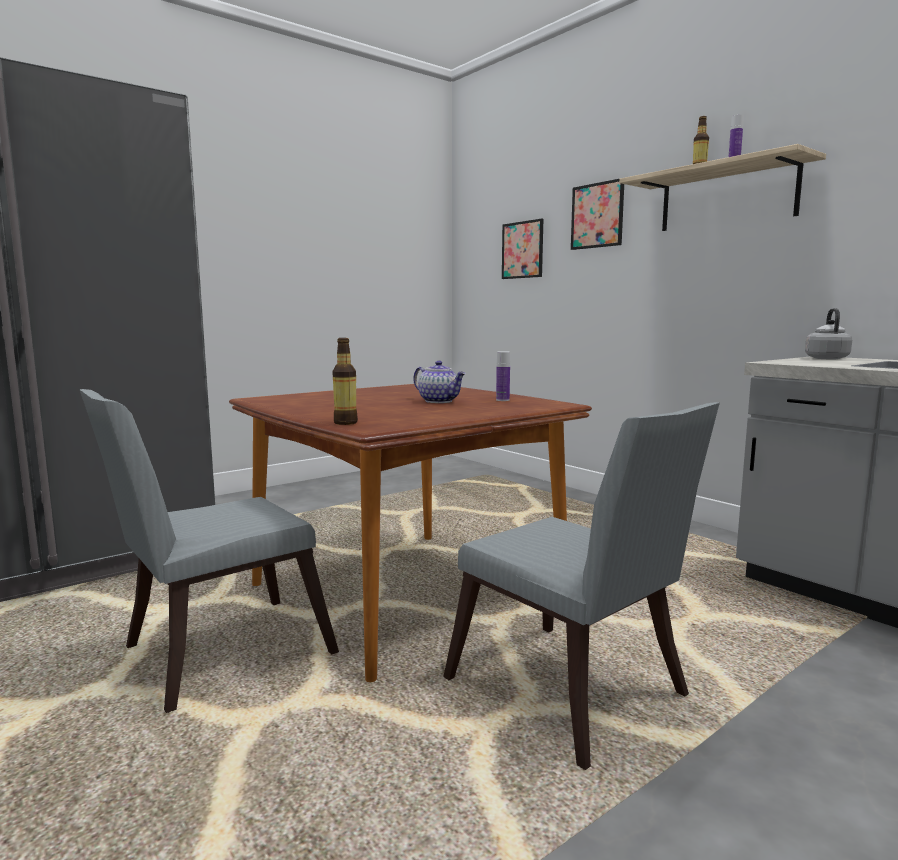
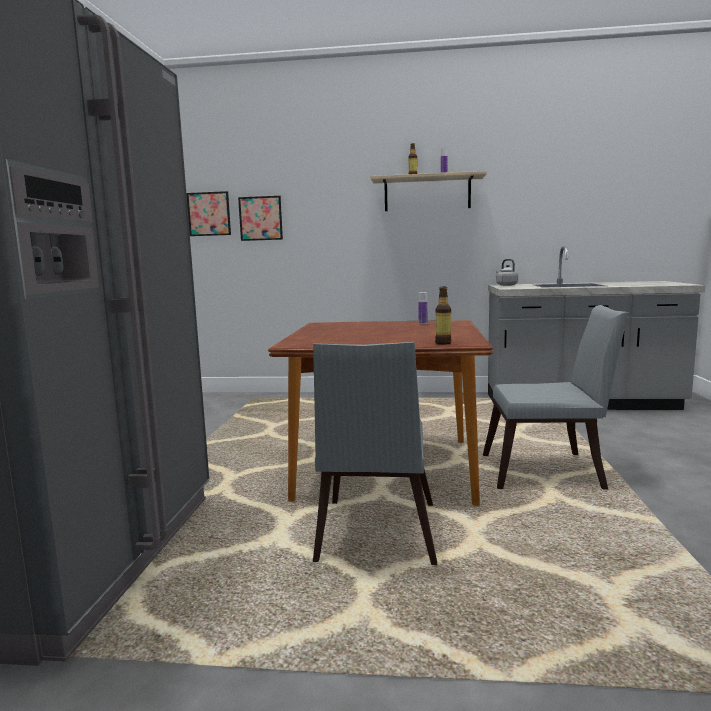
camera: 45 degrees left, 0 degrees up
(440, 401) = (400, 328): teapot -> none
(597, 215) = (331, 197): picture -> picture (209, 214)

